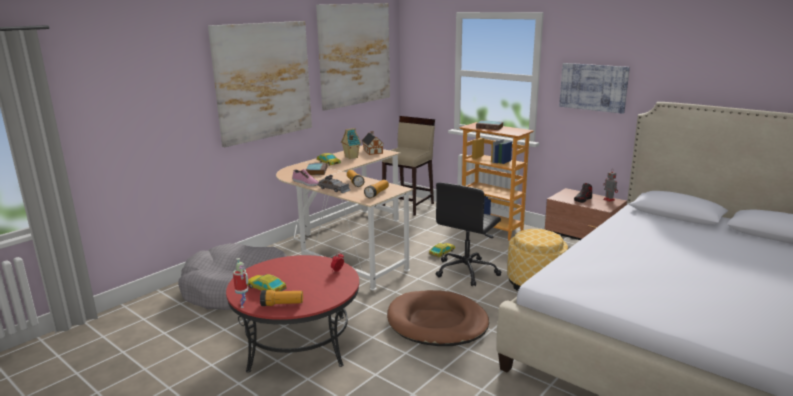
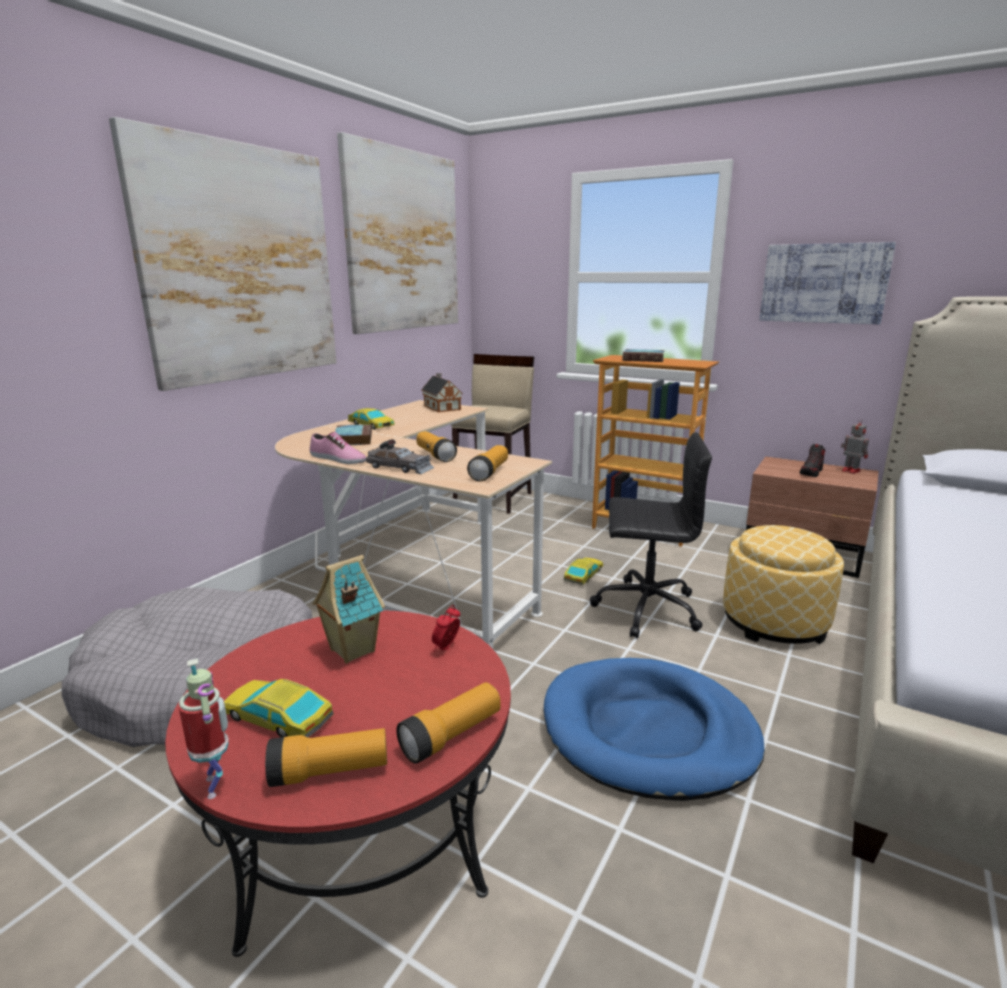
camera: 10 degrees left, 0 degrees up
(328, 298) = (451, 735): none -> flashlight
(351, 157) = (408, 417): toy house -> toy house (351, 651)
(437, 322) = (648, 732): brown dog bed -> blue dog bed
(467, 271) = (644, 608): black office chair -> black office chair turned 105 degrees counterclockwise

